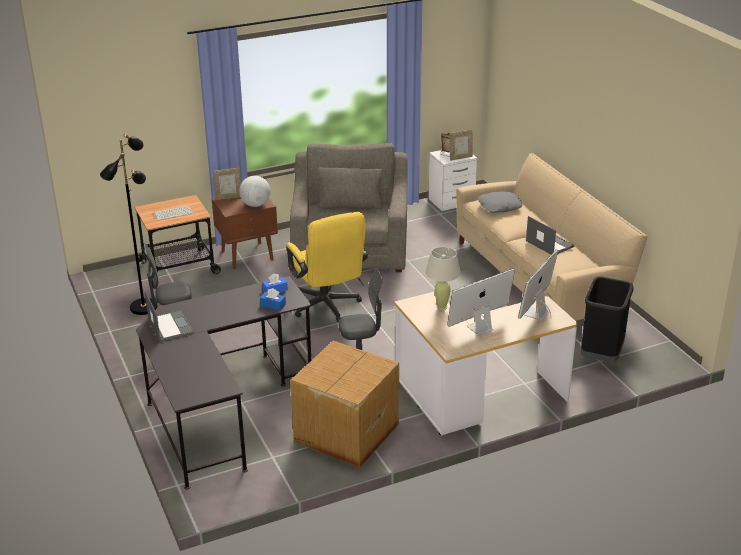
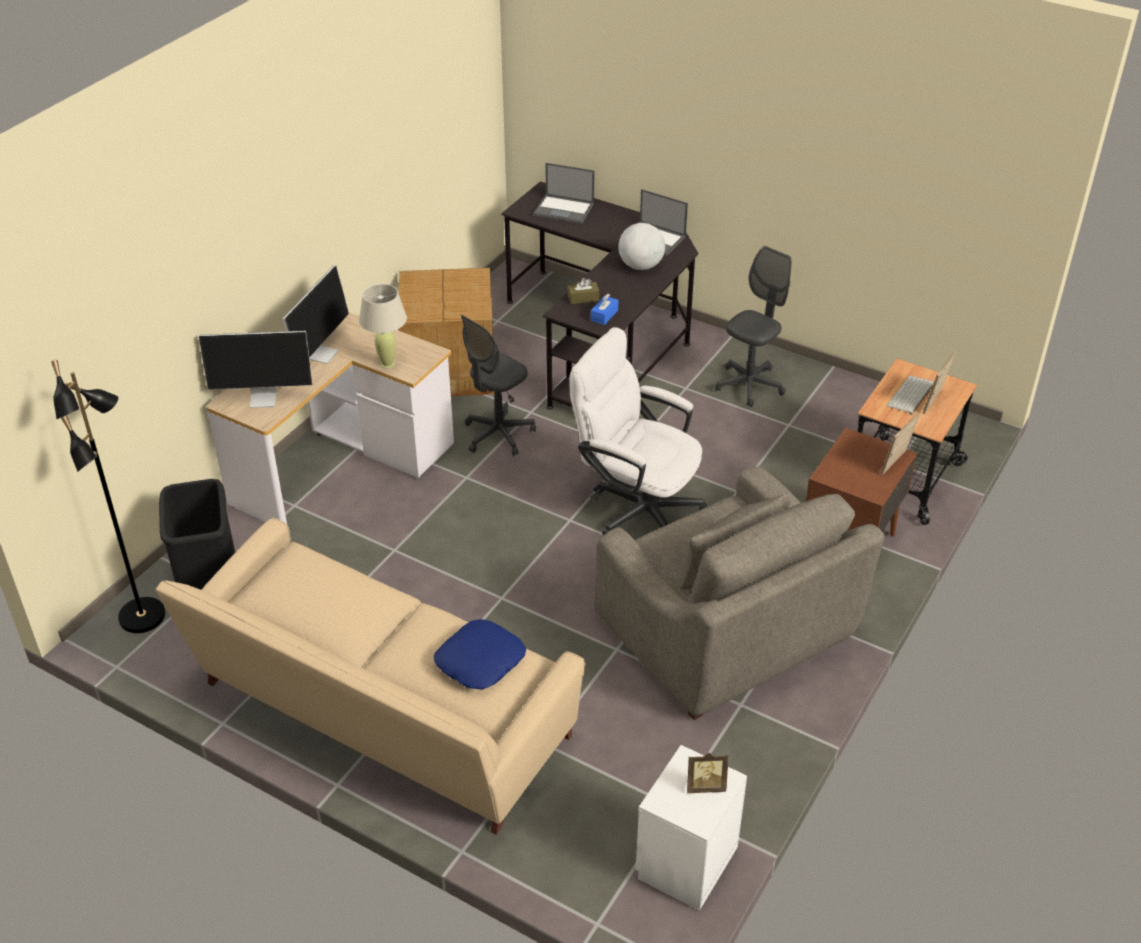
camera: 145 degrees right, 10 degrees up
(143, 307) = (850, 407): black floor lamp -> black floor lamp (143, 617)
(255, 205) = (838, 467): globe -> globe (640, 266)
(273, 305) = (583, 298): blue tissue box -> brown tissue box
(327, 307) = (636, 506): yellow office chair -> white office chair
(460, 158) = (669, 786): picture frame -> picture frame (934, 403)
(500, 206) = (479, 660): grey pillow -> blue pillow
(536, 314) = (264, 398): monitor -> monitor turned 90 degrees clockwise
(549, 243) = (339, 600): laptop -> laptop (564, 209)

